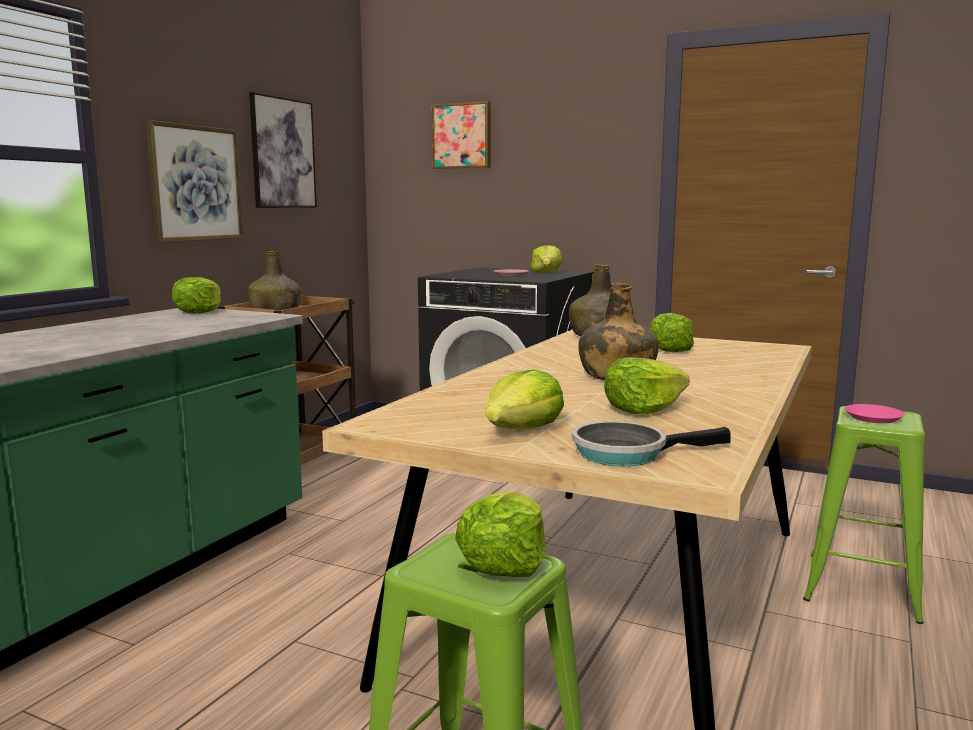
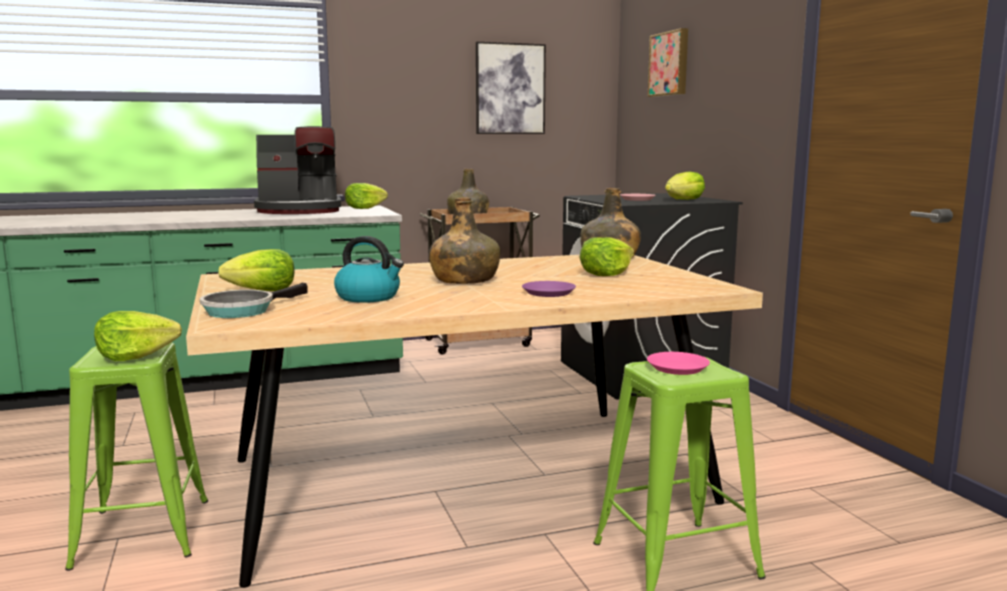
camera: 45 degrees right, 0 degrees up
(131, 324) = (300, 210): none -> coffee machine
(195, 183) = (416, 115): picture -> none
(626, 453) = (243, 310): frying pan -> frying pan turned 90 degrees counterclockwise
(642, 409) = (369, 297): lettuce -> kettle
(725, 373) = (548, 293): none -> purple plate

